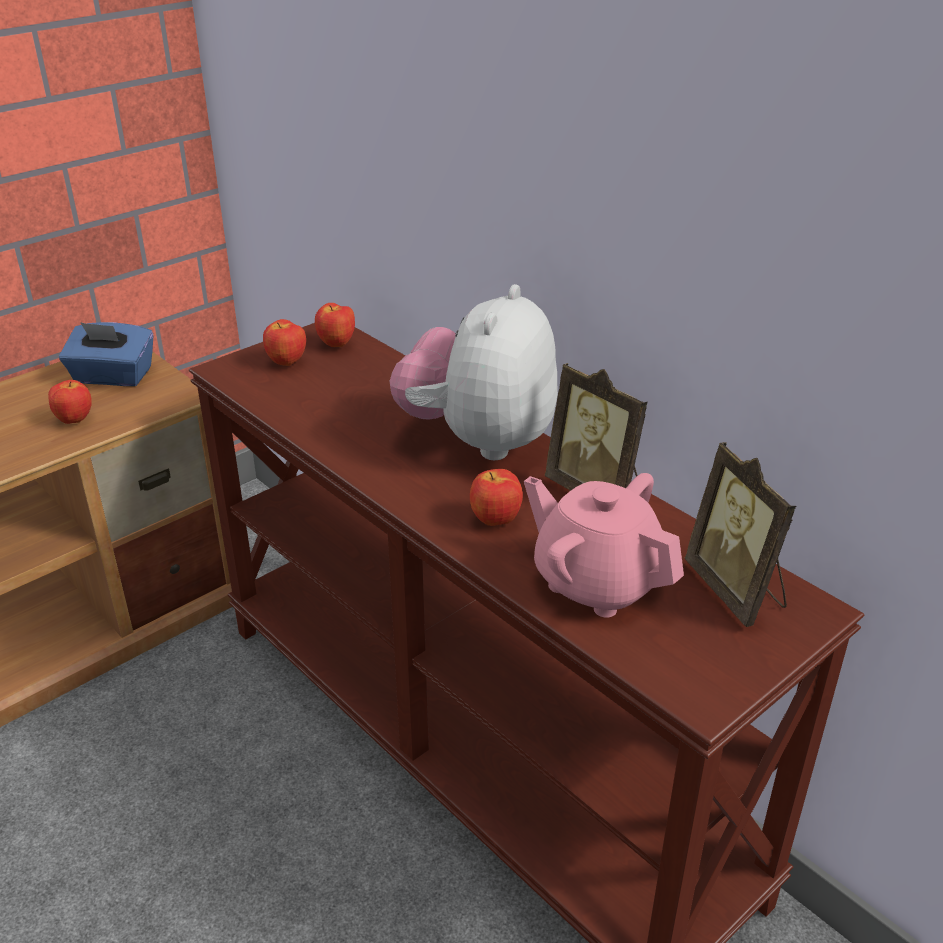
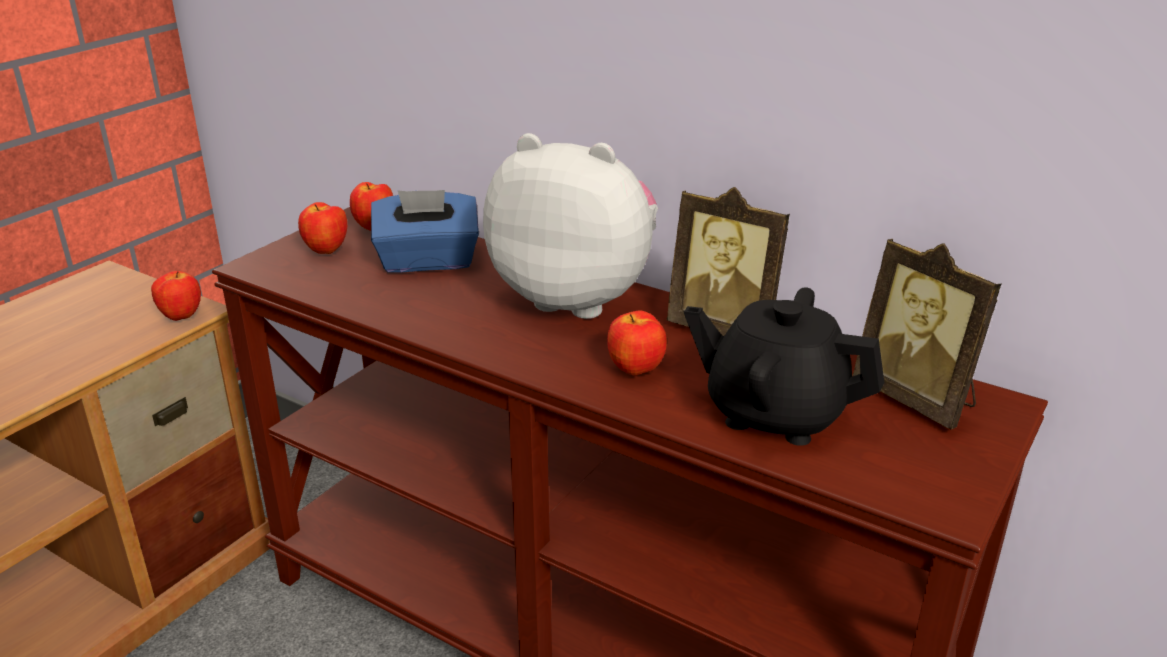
camera: 15 degrees left, 5 degrees down
(75, 420) = (67, 352): apple -> apple (181, 317)
(113, 377) = (99, 302): blue tissue box -> blue tissue box (428, 261)
(479, 440) = (576, 298): plush toy -> plush toy turned 105 degrees clockwise
(597, 582) = (774, 413): pink teapot -> black teapot

